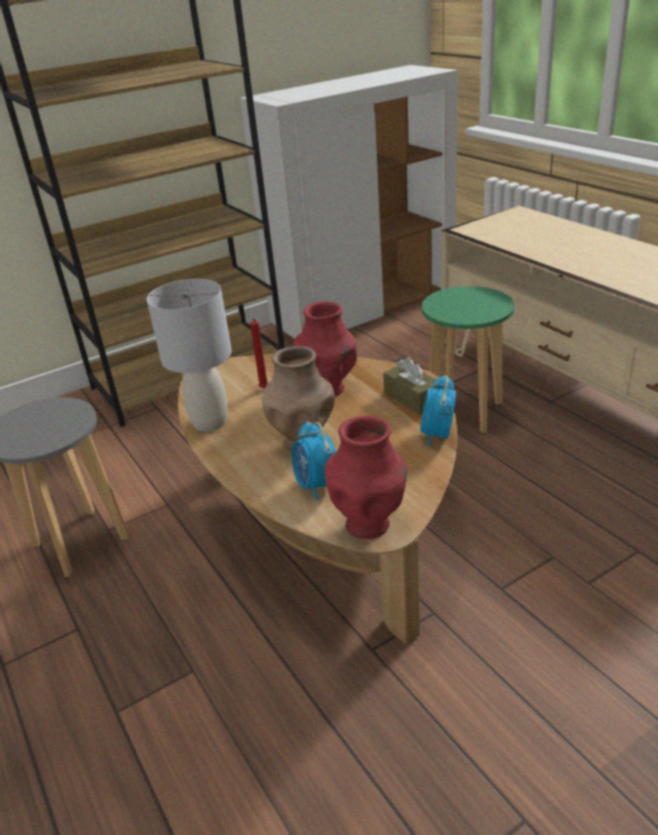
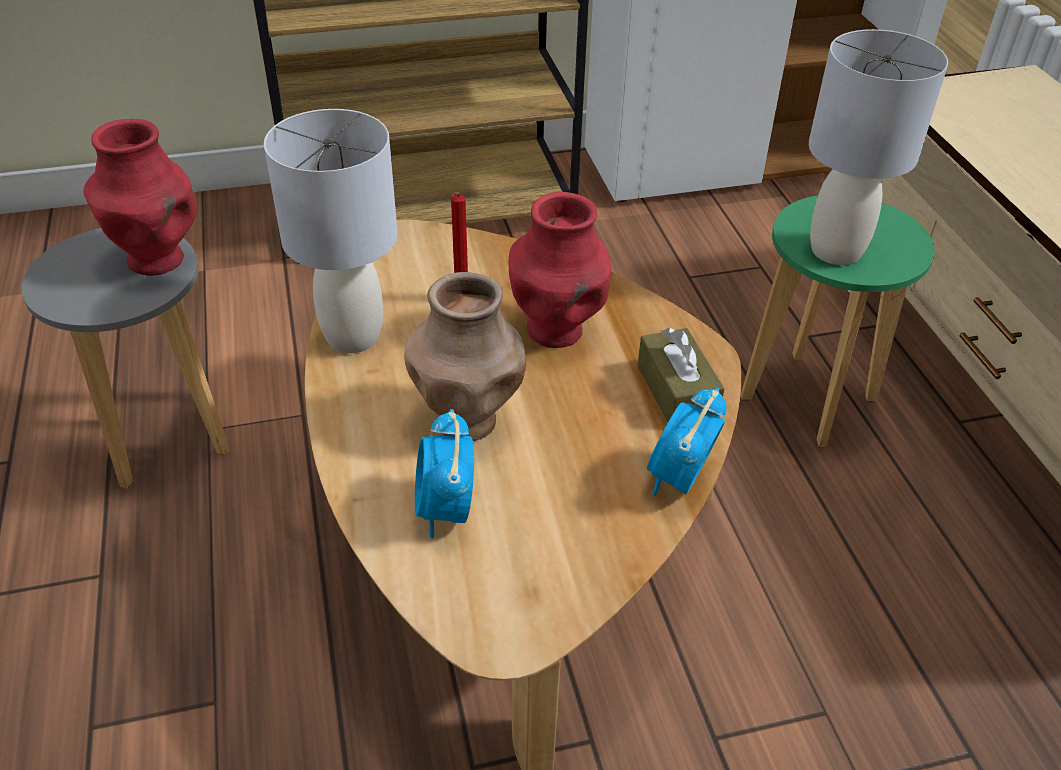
camera: 15 degrees right, 10 degrees up
(369, 524) = (485, 614): red vase -> red vase (158, 260)
(462, 312) = (835, 251): none -> grey table lamp

